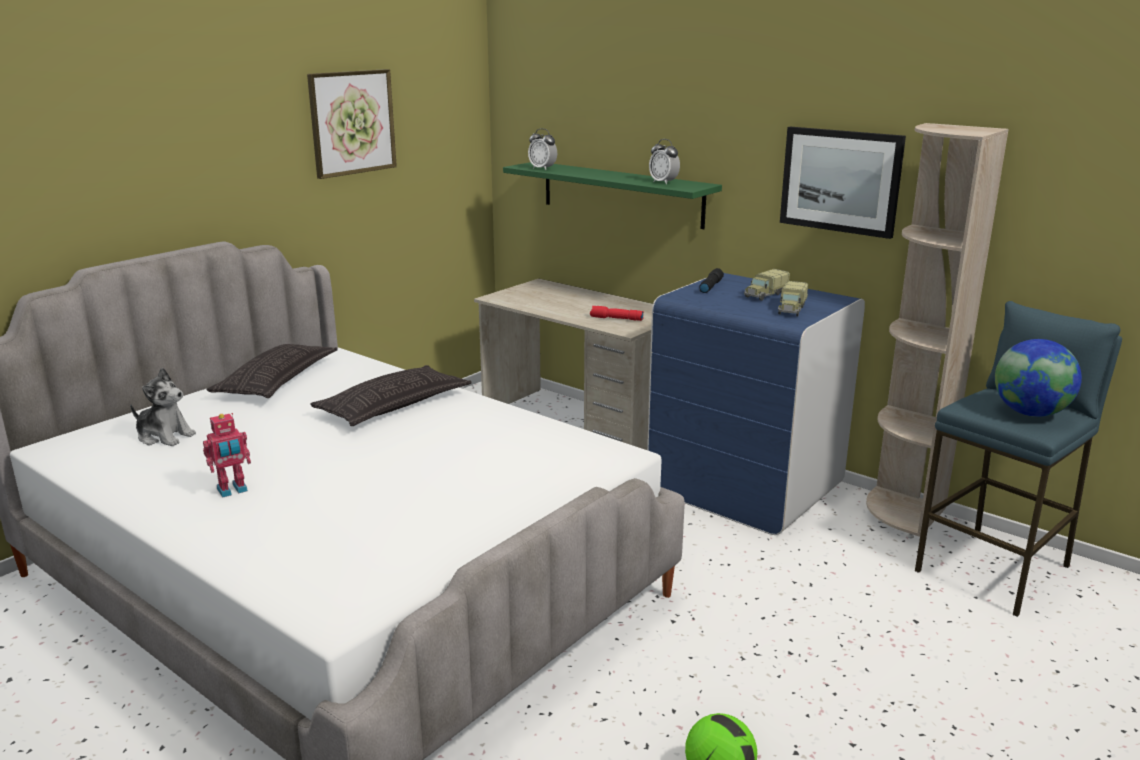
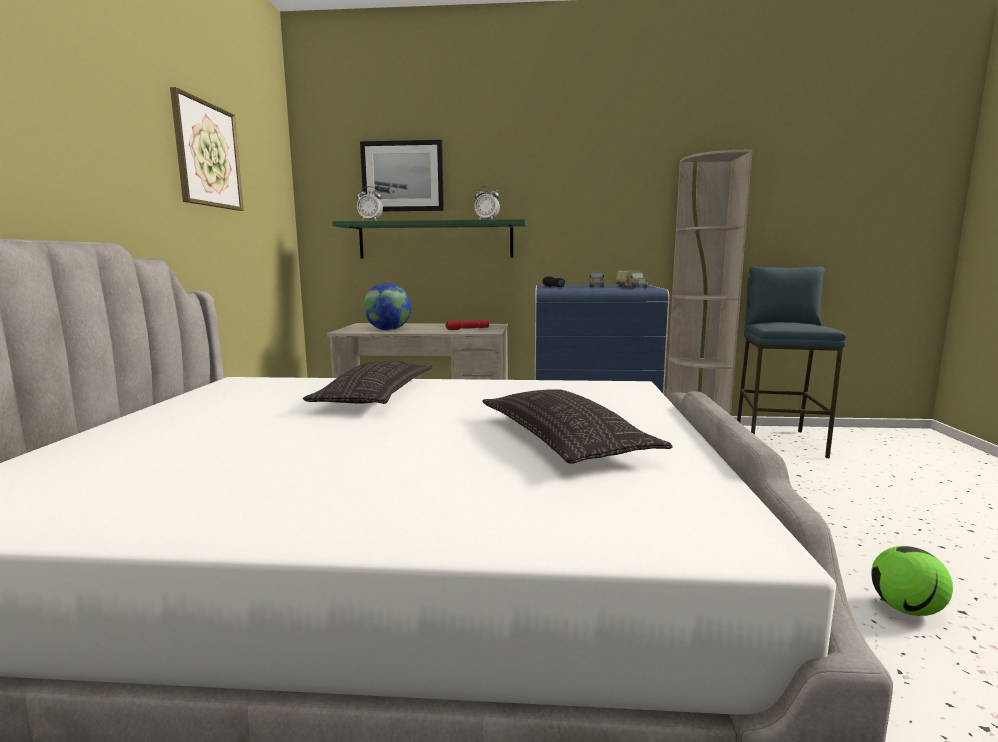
camera: 35 degrees left, 10 degrees down
(165, 436) = (122, 463): plush toy -> none
(232, 490) = (334, 481): toy robot -> none
(277, 380) = (201, 401): pillow -> pillow (563, 438)
(840, 181) = (619, 207): picture -> picture (402, 176)
(1030, 413) = (804, 324): globe -> globe (388, 330)

